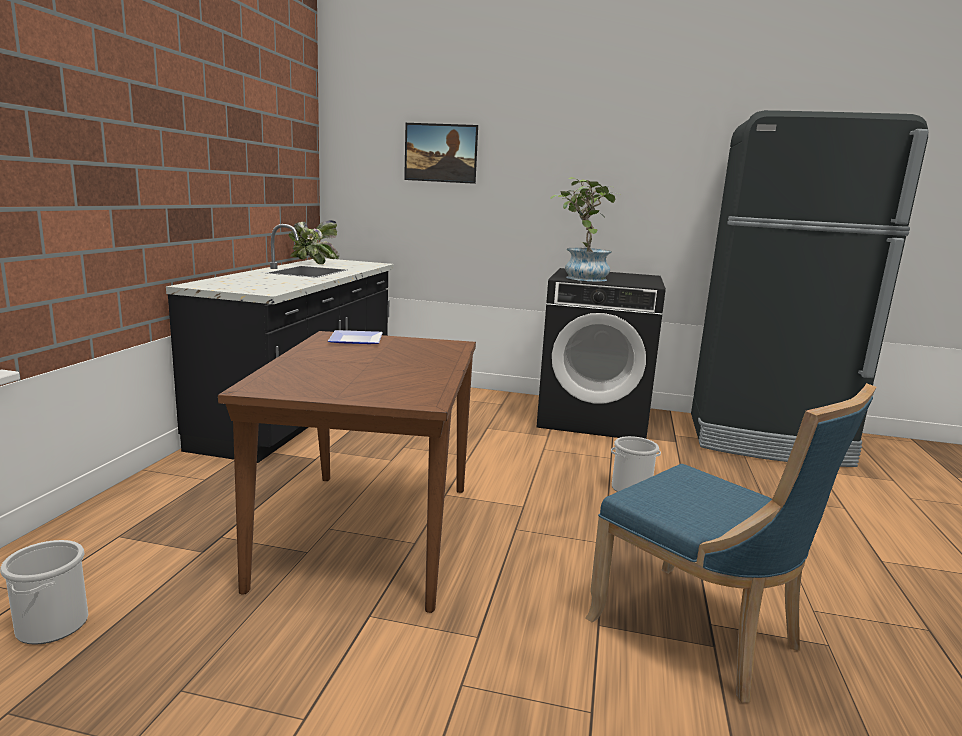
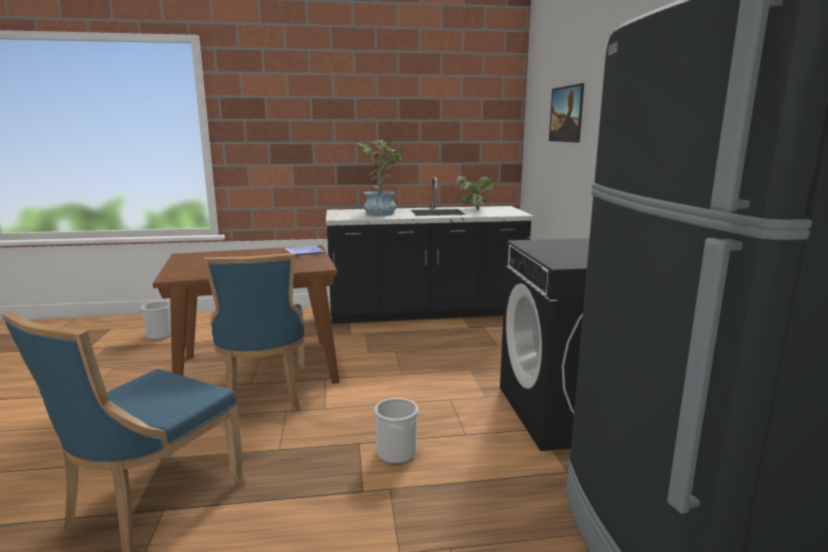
camera: 70 degrees right, 0 degrees up
(459, 537) = (265, 394): none -> blue chair
(580, 277) = (549, 245): potted plant -> potted plant (382, 212)

